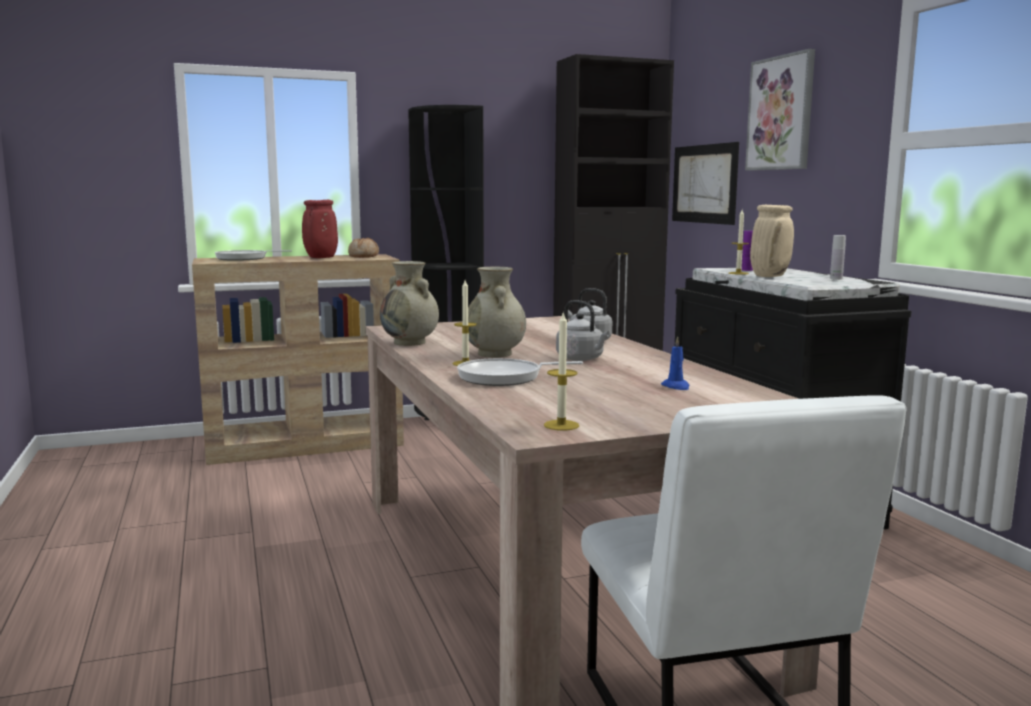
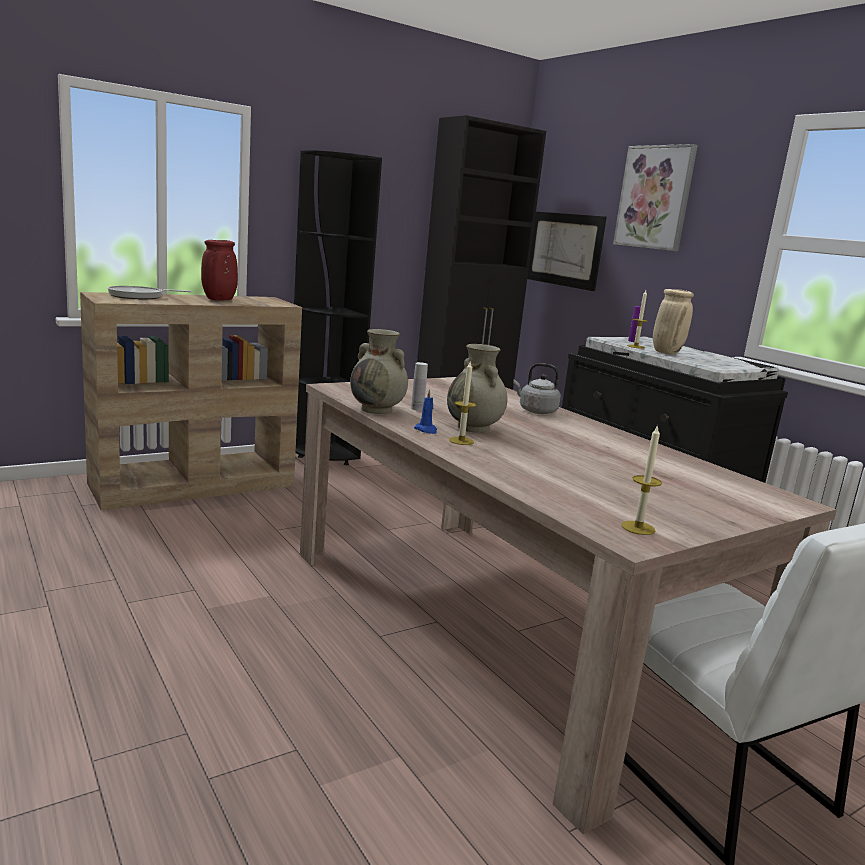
camera: 15 degrees left, 5 degrees up
(364, 256) = (260, 300): bread -> none
(505, 377) = (518, 461): frying pan -> none
(581, 359) = (557, 436): grey kettle -> none
(676, 387) = (675, 475): blue candle -> blue candle (426, 430)
(836, 279) = (721, 358): white bottle -> white bottle (417, 408)

